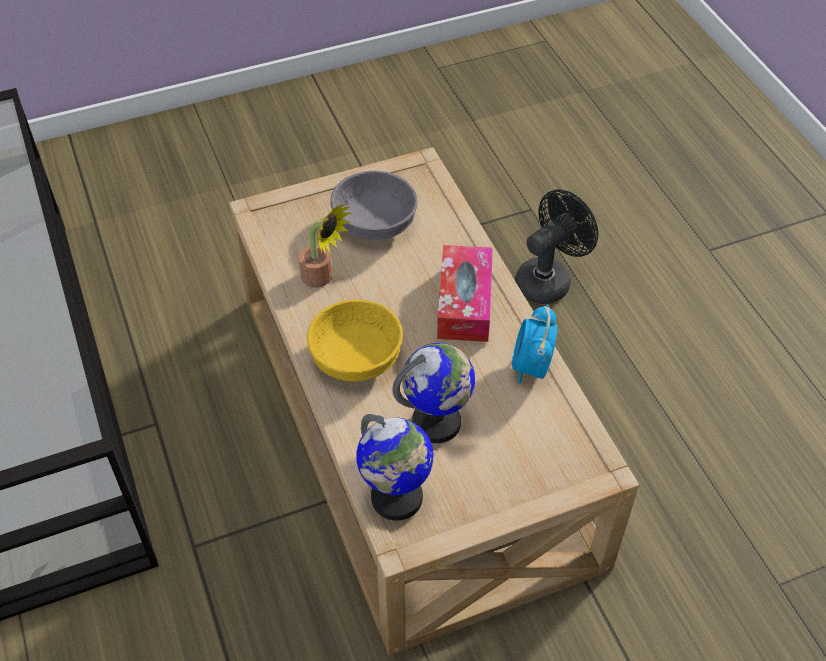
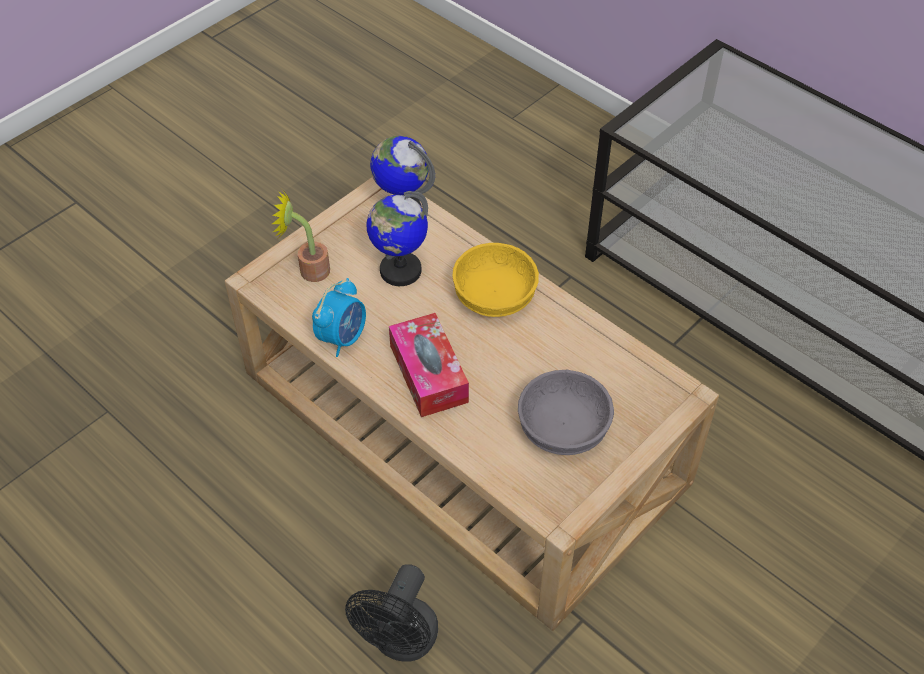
camera: 155 degrees right, 0 degrees up
(322, 278) = (571, 352): potted plant -> potted plant (308, 270)
(531, 367) = (342, 337): alarm clock -> alarm clock turned 45 degrees clockwise

